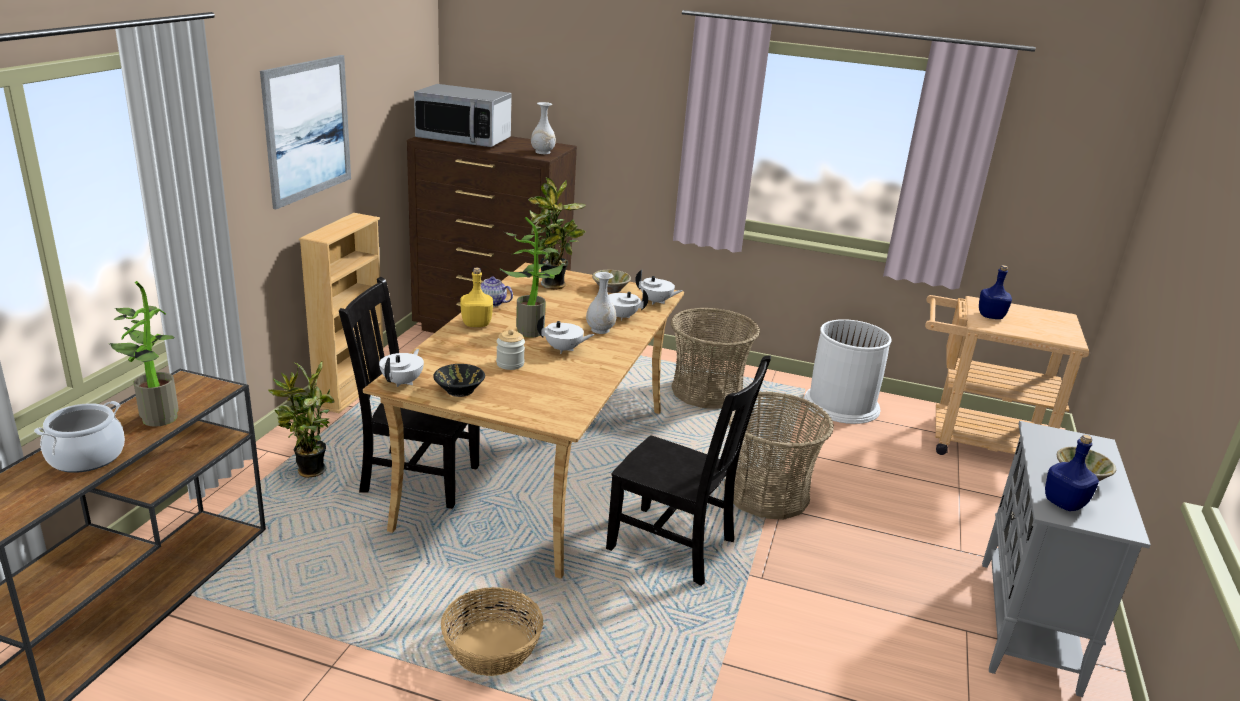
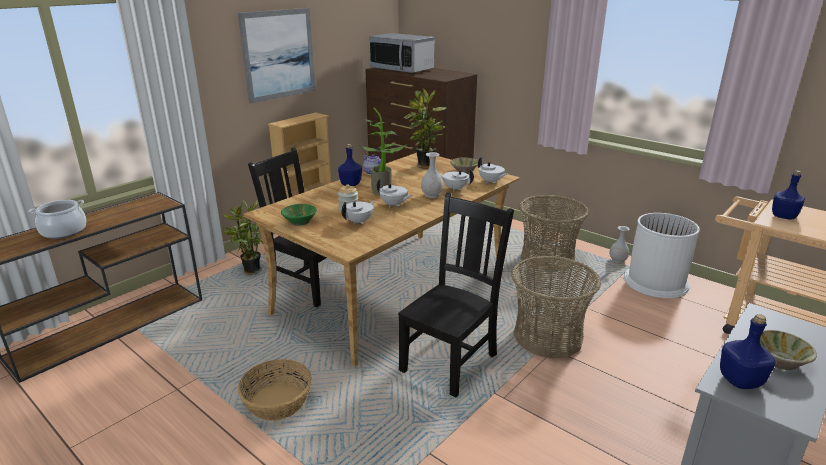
camera: 25 degrees right, 0 degrees up
(154, 417) = (118, 215): potted plant -> none
(403, 382) = (270, 212): white teapot -> white teapot (359, 221)
(459, 390) = (299, 221): black bowl -> green bowl
(475, 324) = (350, 184): yellow bottle -> blue bottle
(542, 152) = (447, 77): white vase -> white vase (617, 260)
(675, 546) = (451, 361): black chair -> black chair turned 105 degrees counterclockwise

